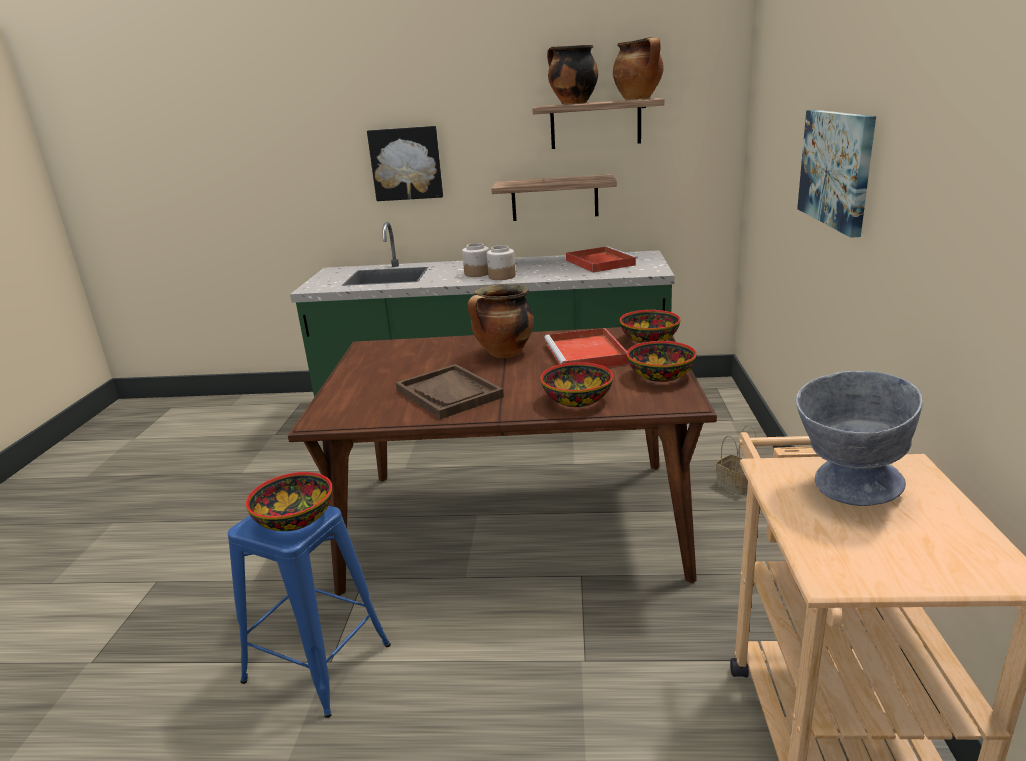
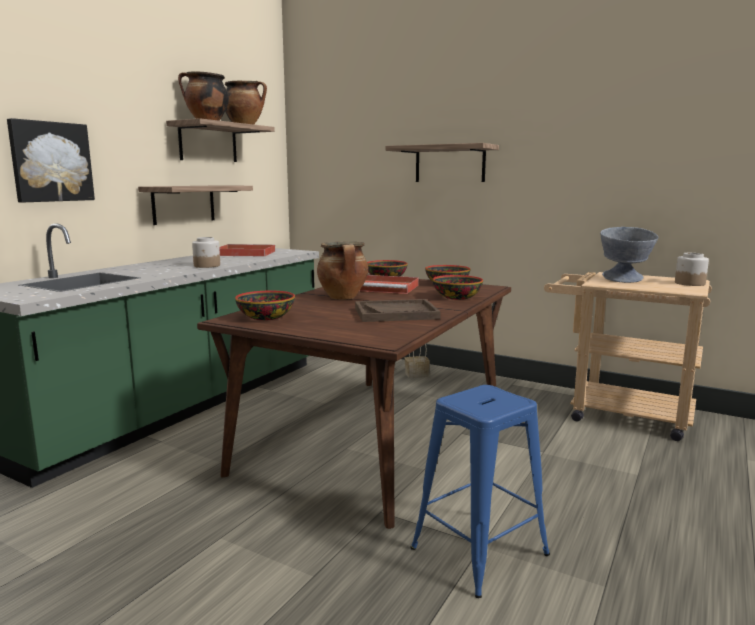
camera: 65 degrees left, 10 degrees down
(294, 519) = (489, 397): bowl -> bowl (265, 317)
(477, 273) = (175, 267): jar -> jar (689, 283)
(836, 168) = (449, 164): picture -> shelf

